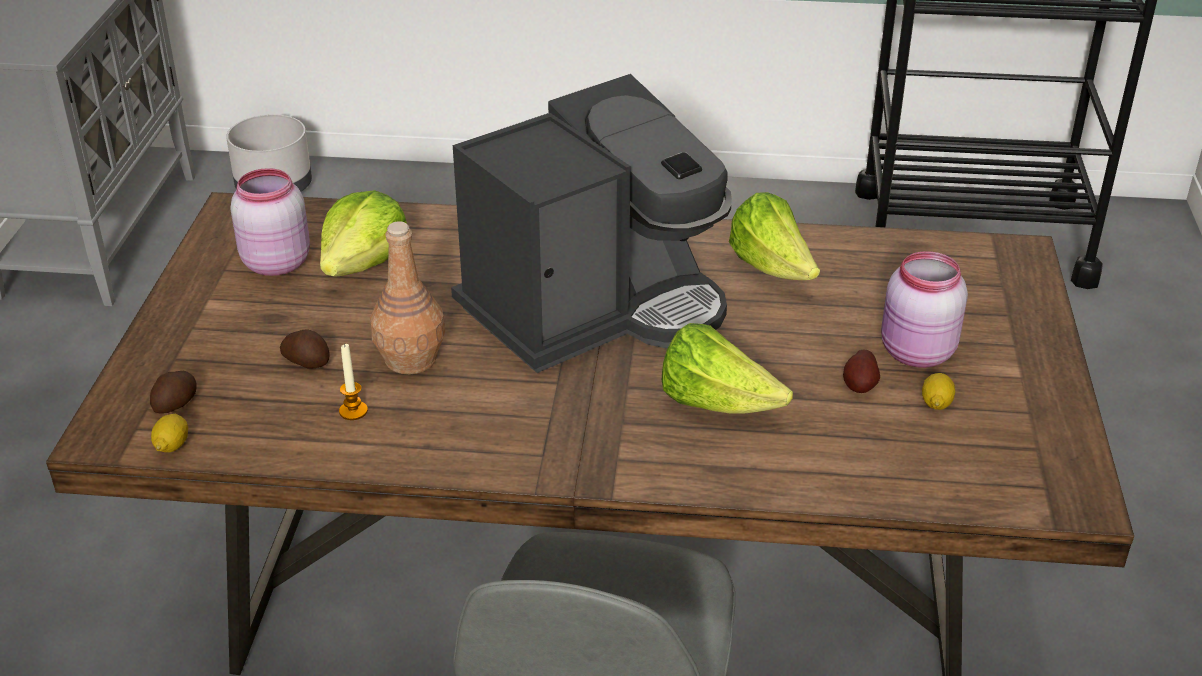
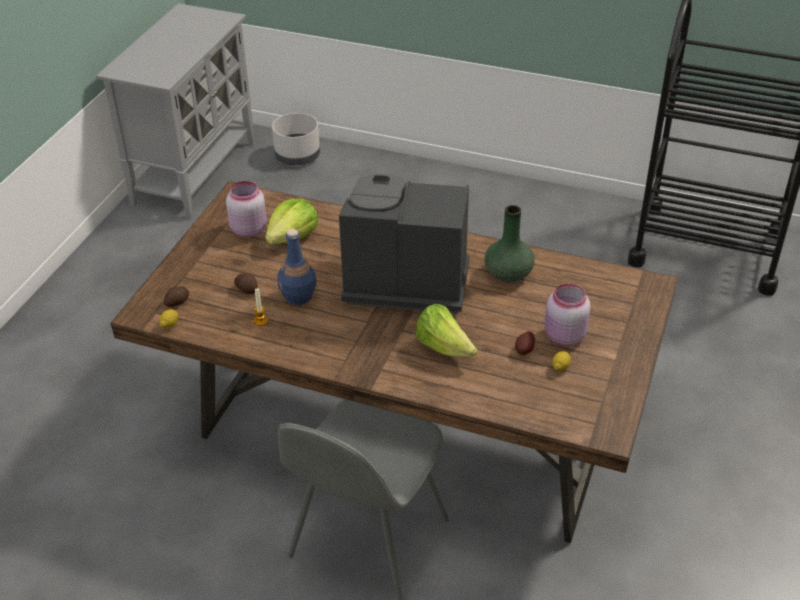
camera: 15 degrees right, 5 degrees up
(411, 359) = (298, 296): brown bottle -> blue bottle
(595, 308) = (403, 282): coffee machine -> coffee machine turned 150 degrees counterclockwise
(772, 269) = (508, 273): lettuce -> green vase

